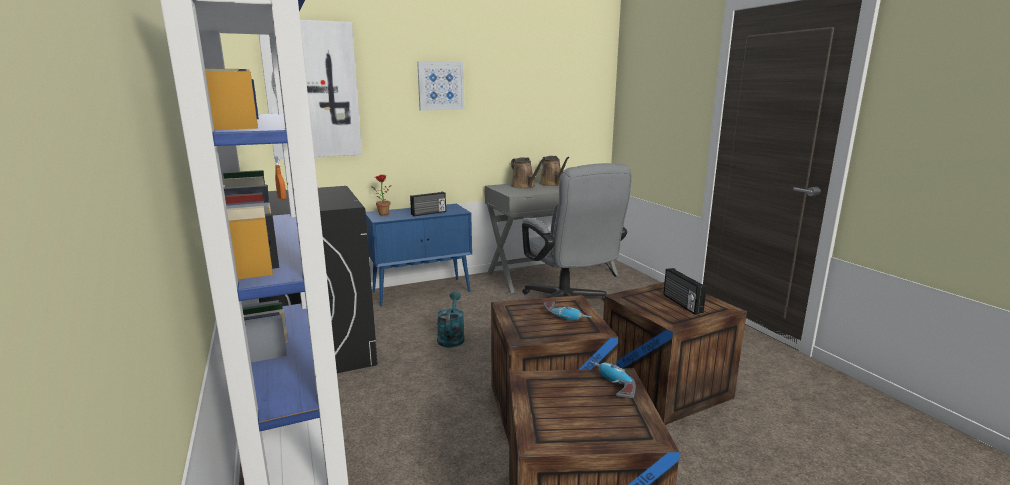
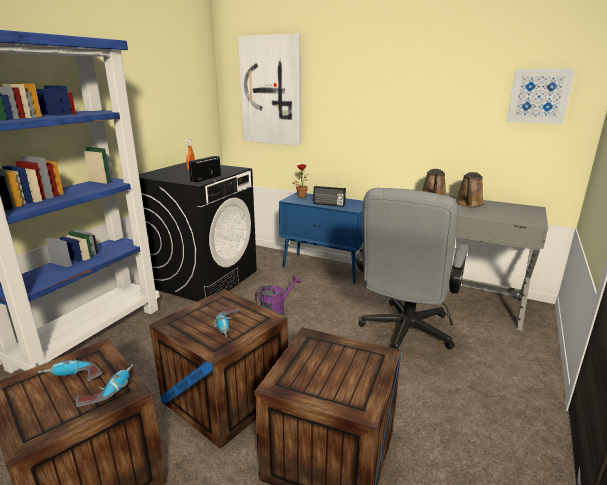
camera: 50 degrees right, 5 degrees up
(440, 86) = (371, 89): picture -> picture (539, 96)
(451, 337) = (276, 310): turquoise watering can -> purple watering can
(566, 400) = (72, 378): none -> power drill
(681, 303) = (336, 374): radio -> radio (205, 178)

